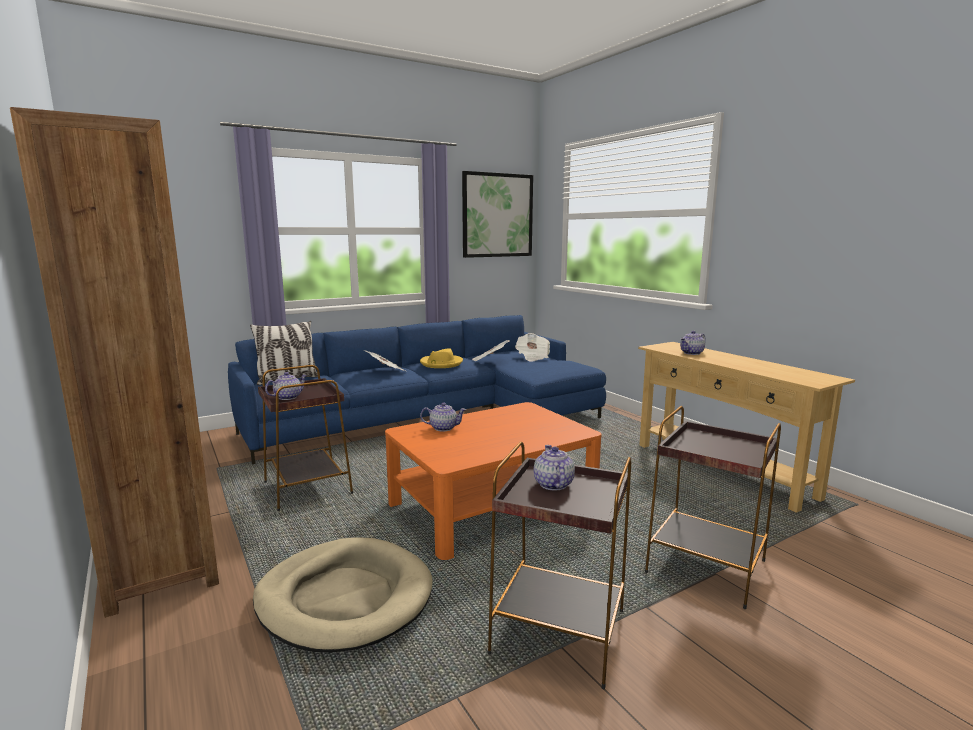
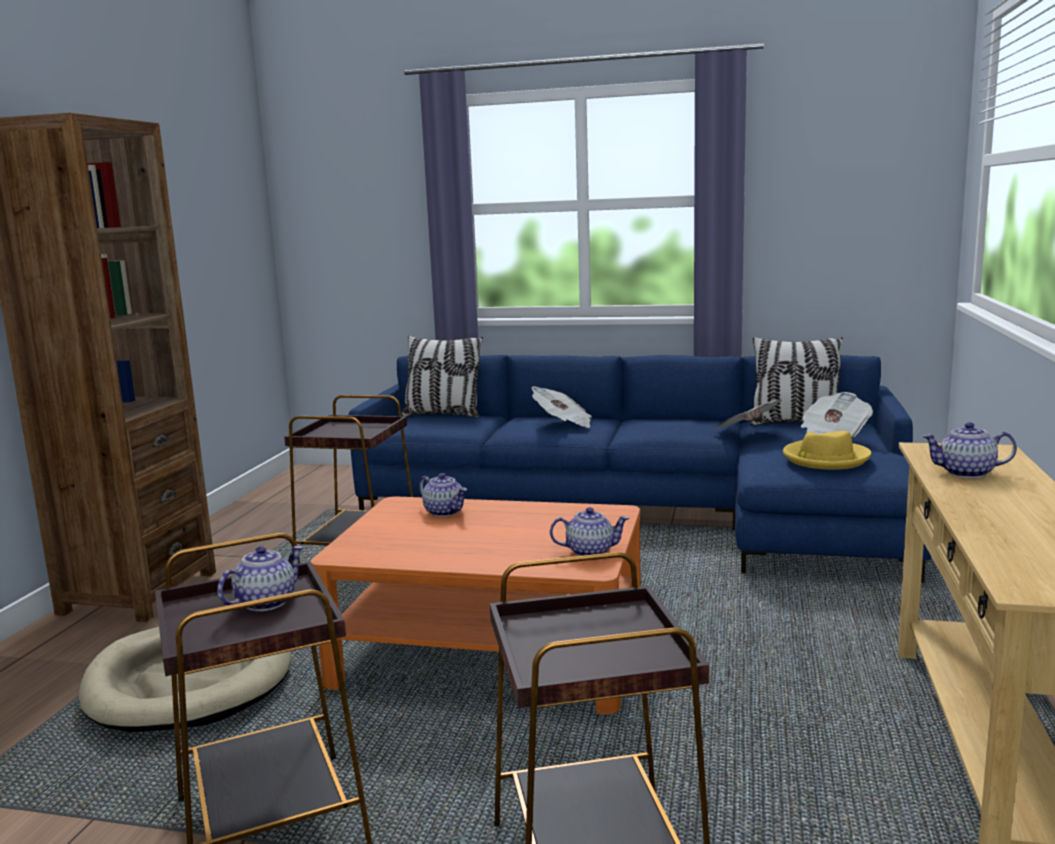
camera: 45 degrees right, 0 degrees up
(288, 397) = (332, 432): teapot -> teapot (590, 551)
(441, 363) = (659, 424): yellow hat -> yellow hat (825, 458)
(496, 353) = (795, 423): none -> pillow
(497, 215) = (863, 165): picture -> none

